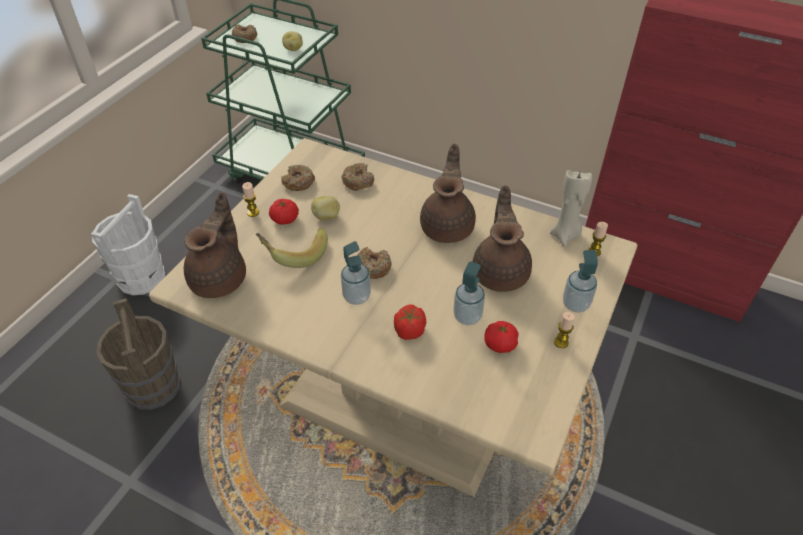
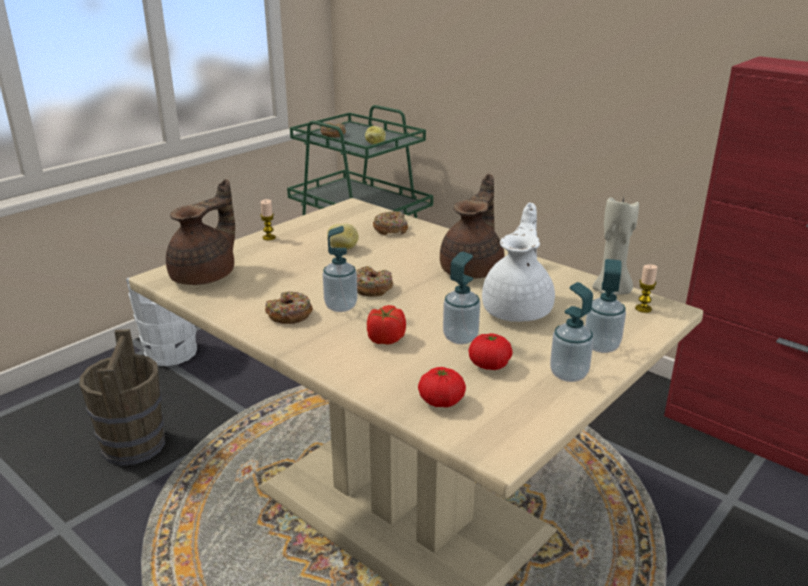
camera: 15 degrees right, 20 degrees down
(285, 219) = (298, 245): tomato -> tomato (441, 401)
(294, 253) = (293, 268): banana -> none
(298, 182) = (328, 223): donut -> donut (289, 315)
(501, 272) = (518, 309): brown teapot -> white teapot
(561, 342) = (568, 374): candle -> soap dispenser

